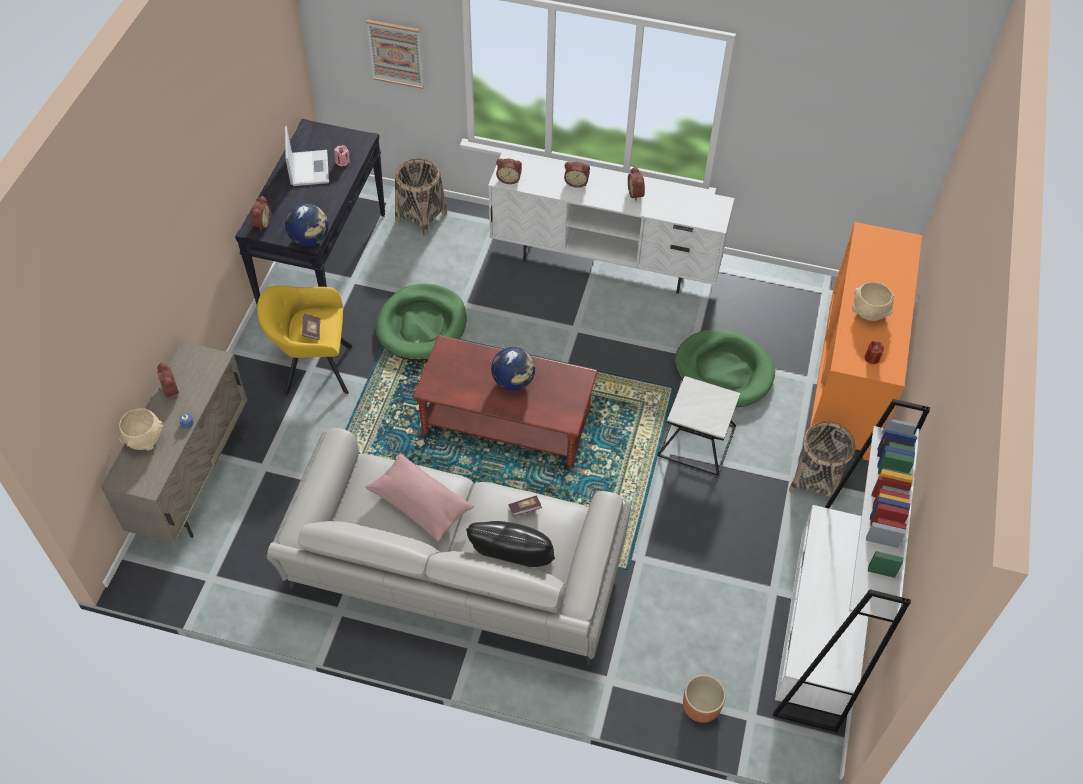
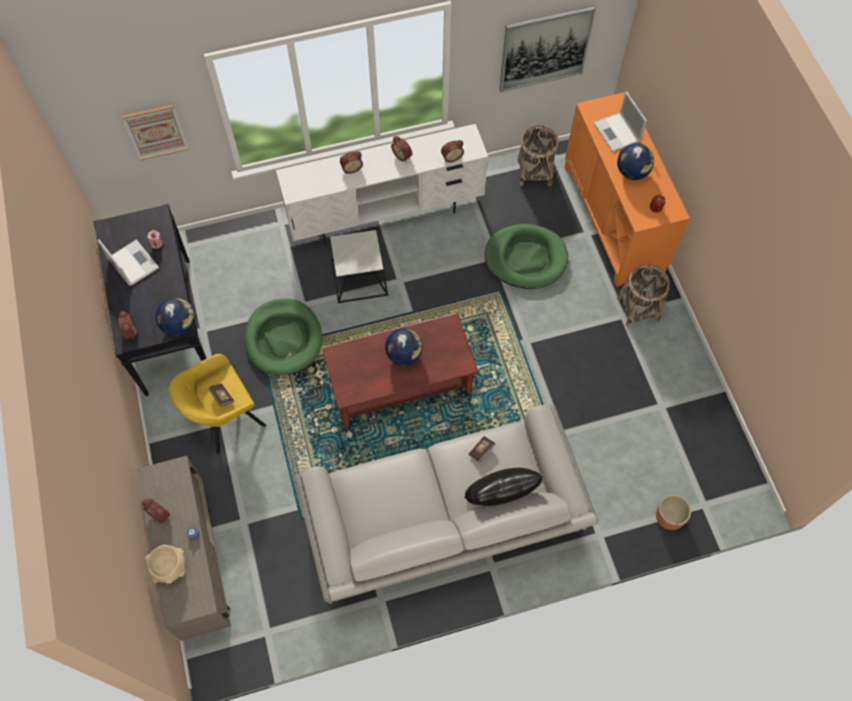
camera: 30 degrees left, 10 degrees up
(420, 504) = (404, 491): pink pillow -> none
(421, 217) = (219, 248): basket -> basket (534, 172)
(509, 179) = (298, 191): alarm clock -> alarm clock (451, 157)
(696, 441) = (541, 323): side table -> side table (359, 278)
(817, 634) = (708, 421): white bookcase -> none
(839, 142) = (545, 48): none -> picture
(869, 313) = (632, 172): beige bowl -> globe
(880, 268) = (617, 133): none -> laptop

